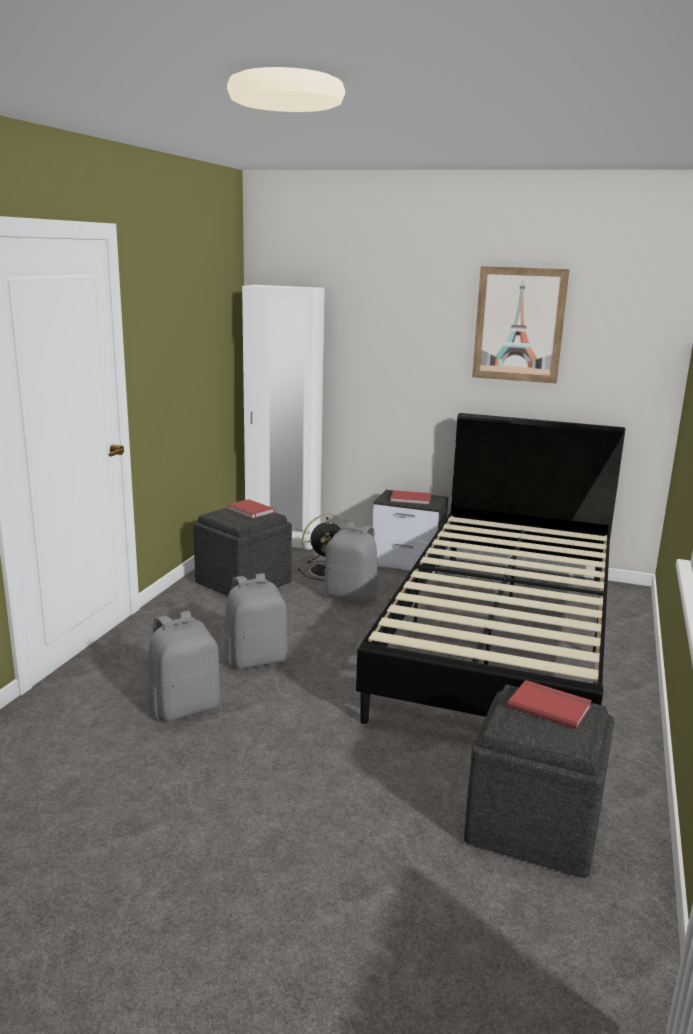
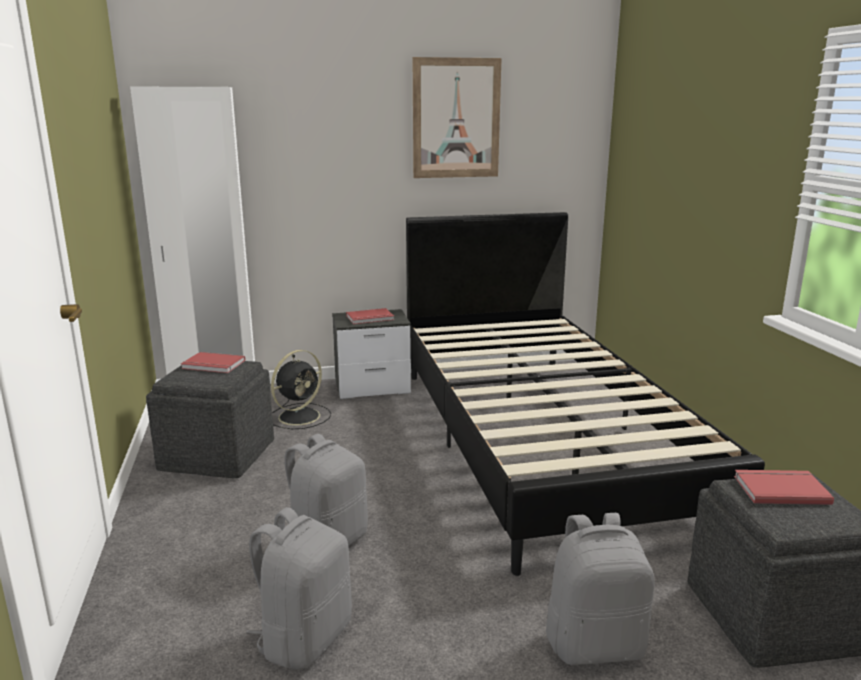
camera: 30 degrees left, 0 degrees up
(352, 596) = (354, 436): grey backpack -> grey backpack (595, 644)

